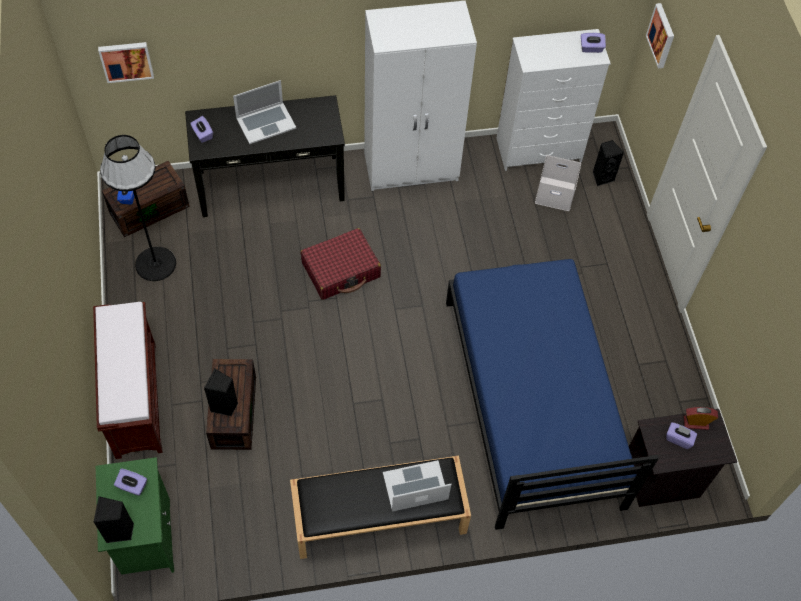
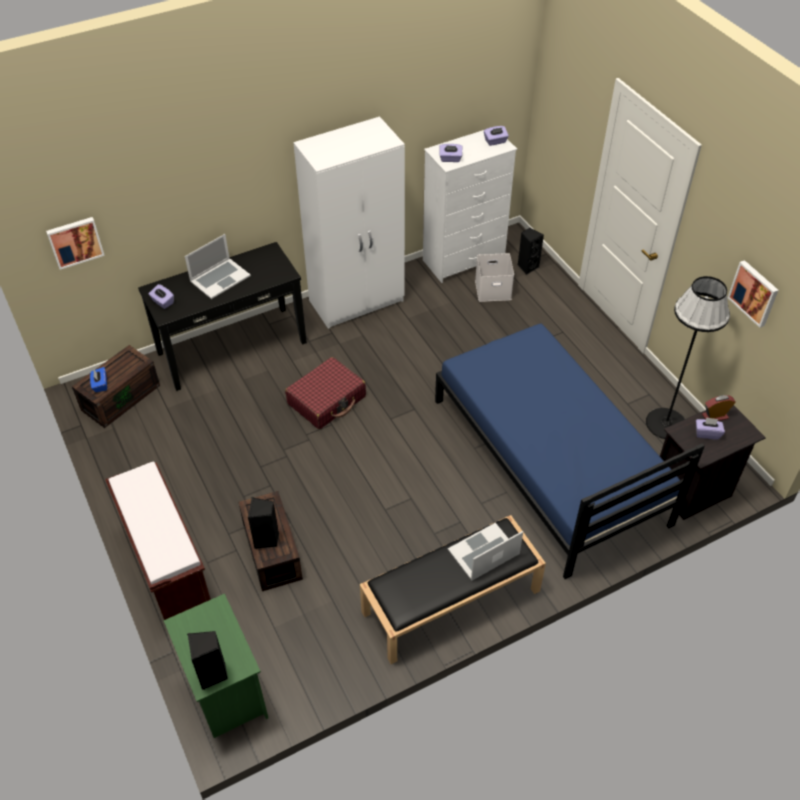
camera: 15 degrees left, 10 degrees down
(132, 486) = (209, 628): purple tissue box -> purple tissue box (450, 159)
(156, 264) = (145, 442): black floor lamp -> black floor lamp (666, 423)
(662, 35) = (553, 115): picture -> picture (754, 293)

